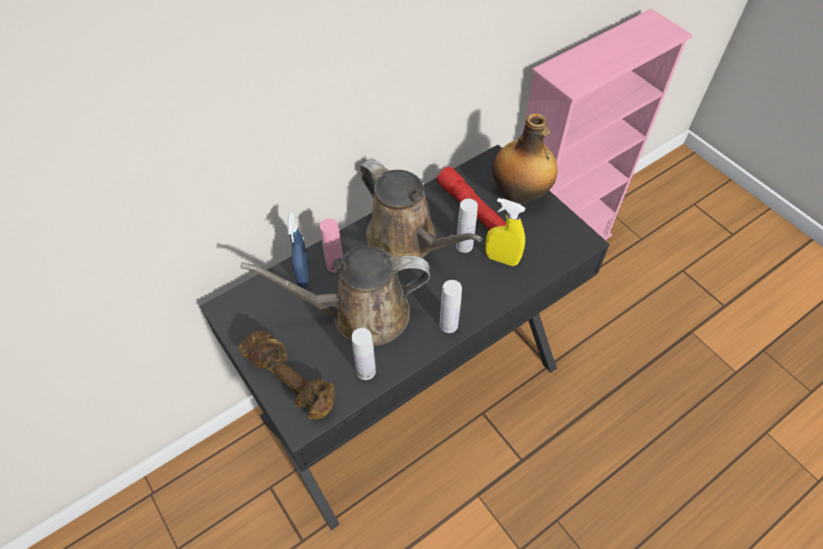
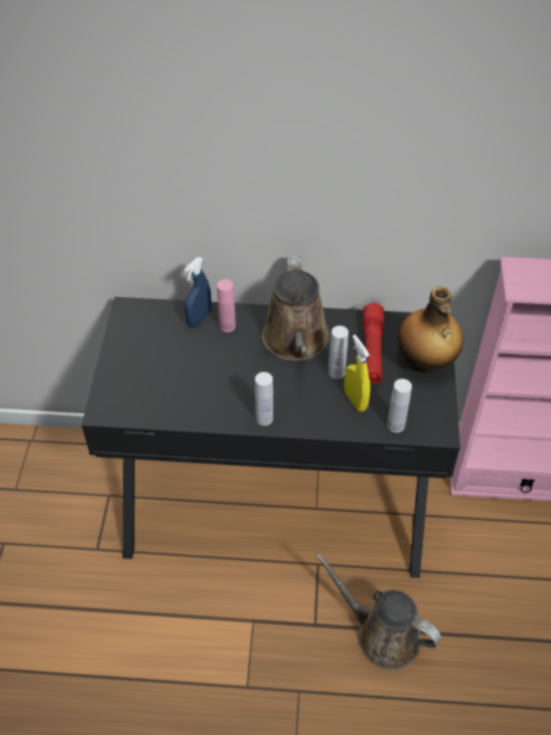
camera: 40 degrees right, 5 degrees down
(291, 380) = (123, 381): brown dumbbell -> none
(361, 314) = (211, 370): brown watering can -> brown watering can (382, 634)
(366, 371) = (176, 409): white bottle -> white bottle (396, 425)

